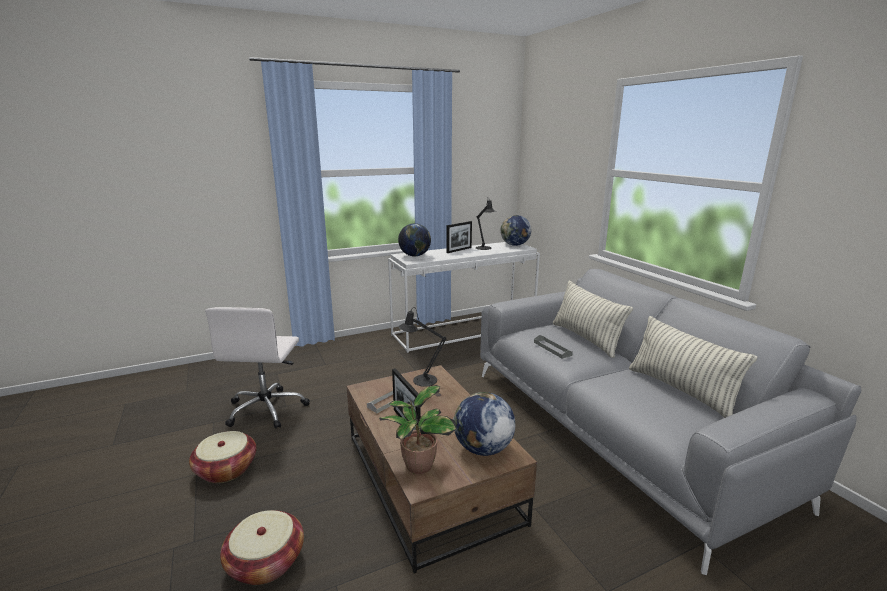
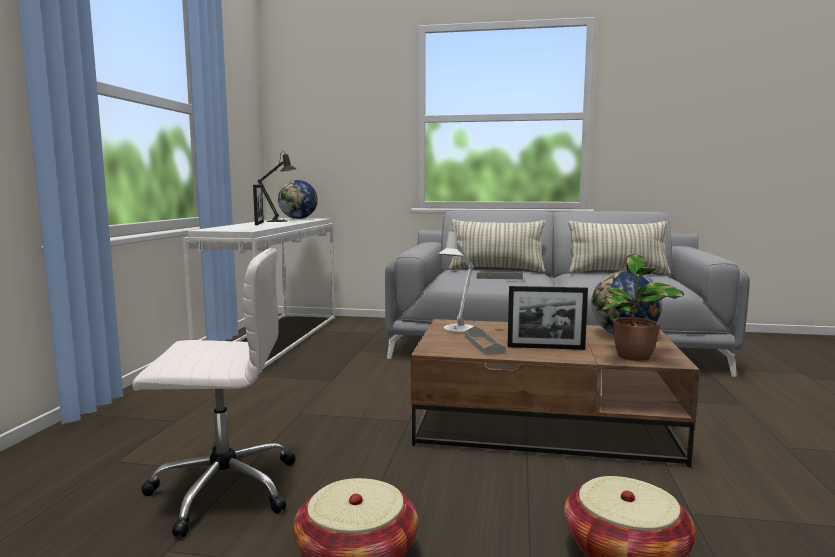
camera: 55 degrees left, 10 degrees down
(267, 409) = (222, 489): white office chair -> white office chair turned 45 degrees counterclockwise
(415, 256) = (229, 228): globe -> none
(421, 380) = (457, 329): black table lamp -> white table lamp

